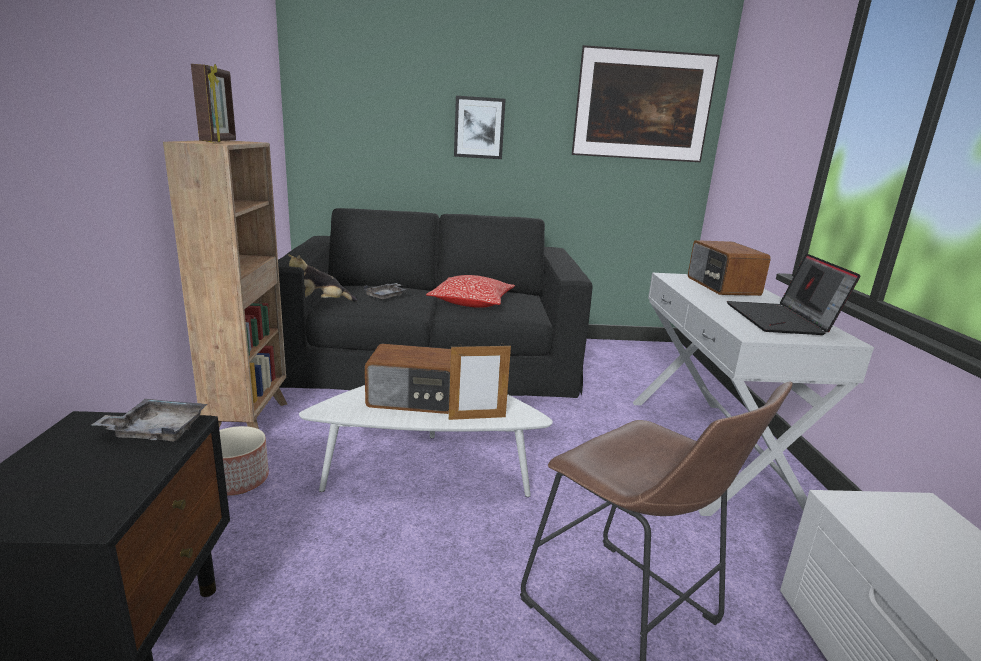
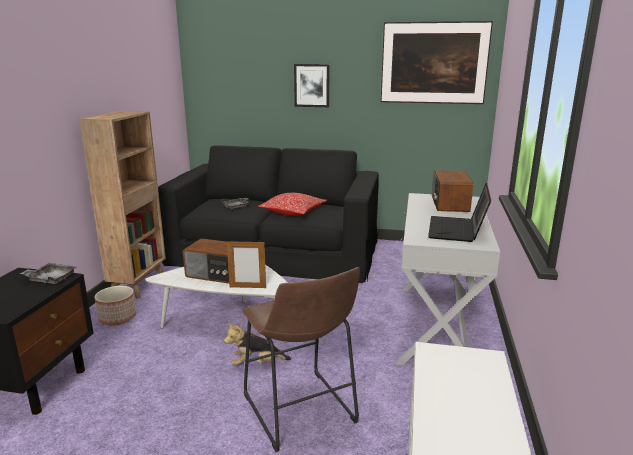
camera: 15 degrees right, 0 degrees up
(220, 141) = (115, 114): picture frame -> none
(320, 303) = (191, 211): plush toy -> plush toy (256, 364)

